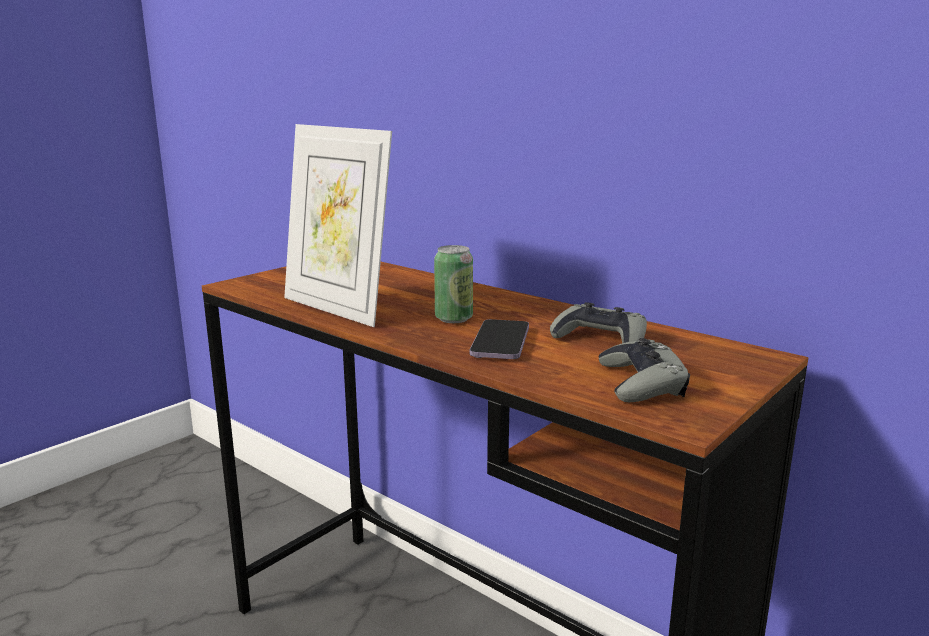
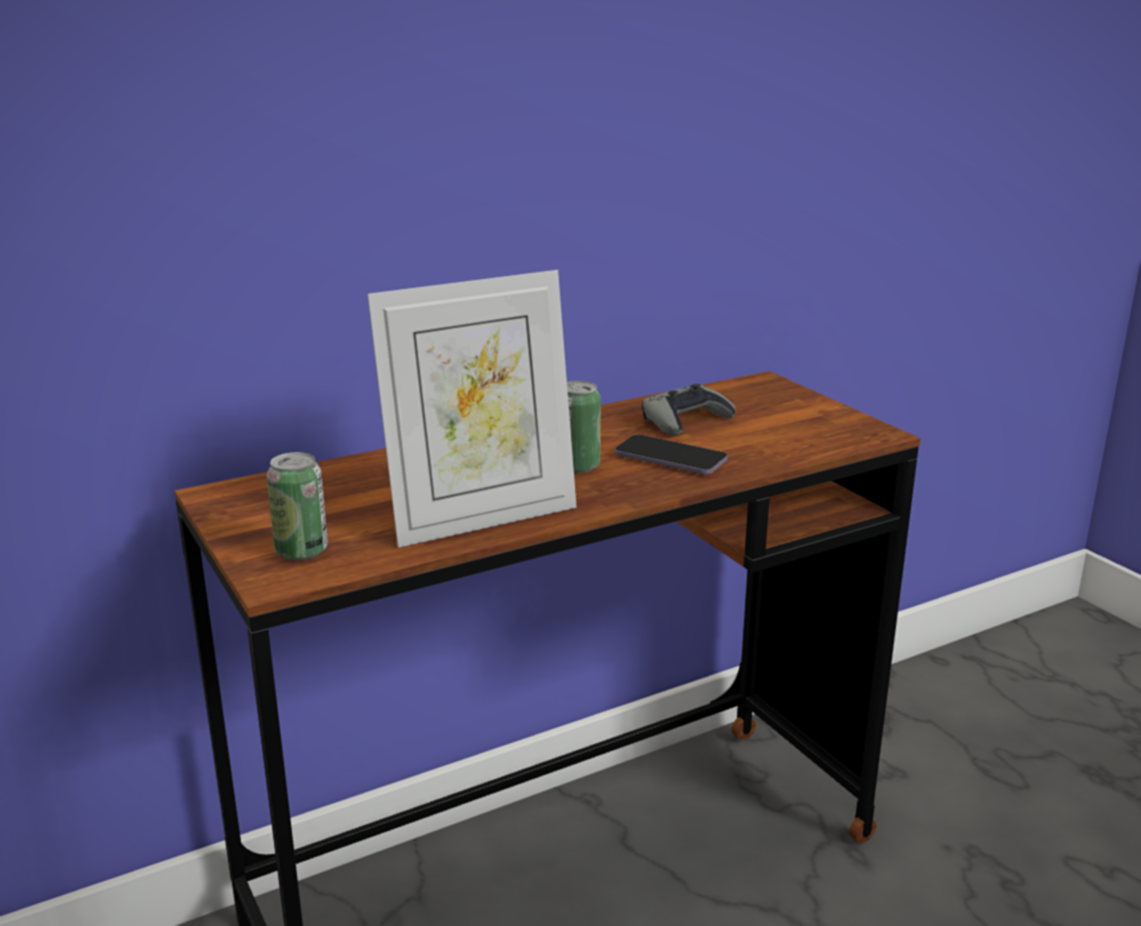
camera: 70 degrees left, 5 degrees up
(272, 282) = (301, 551): none -> can
(641, 383) = (800, 429): grey game controller -> none

